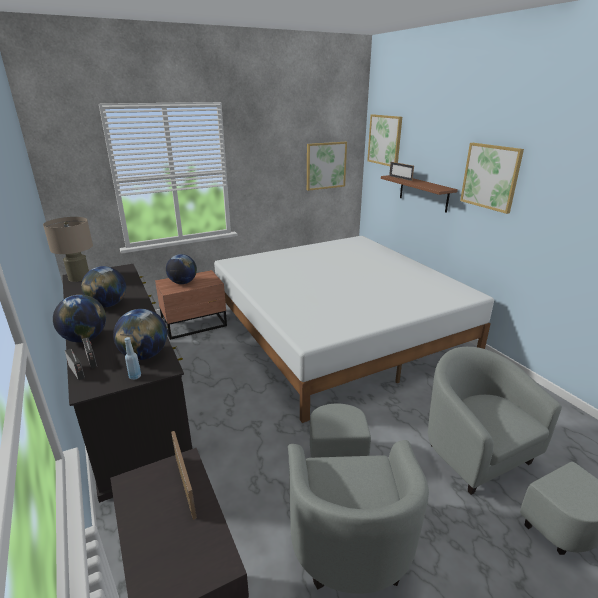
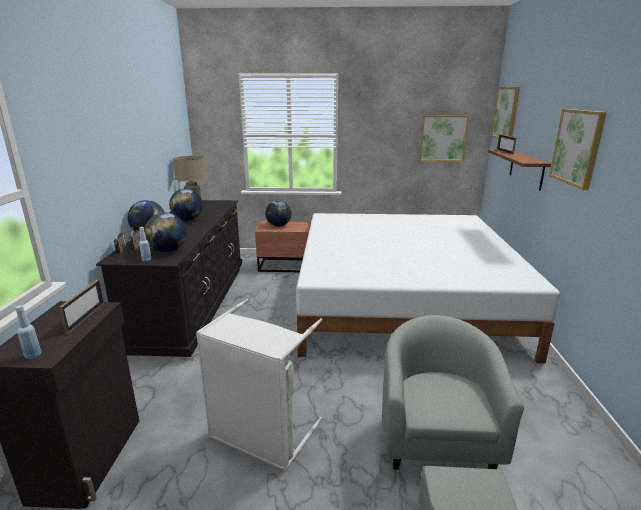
camera: 30 degrees right, 5 degrees down
(197, 570) = (33, 355): none -> blue bottle
(346, 521) = (260, 436): grey armchair -> grey laundry basket

